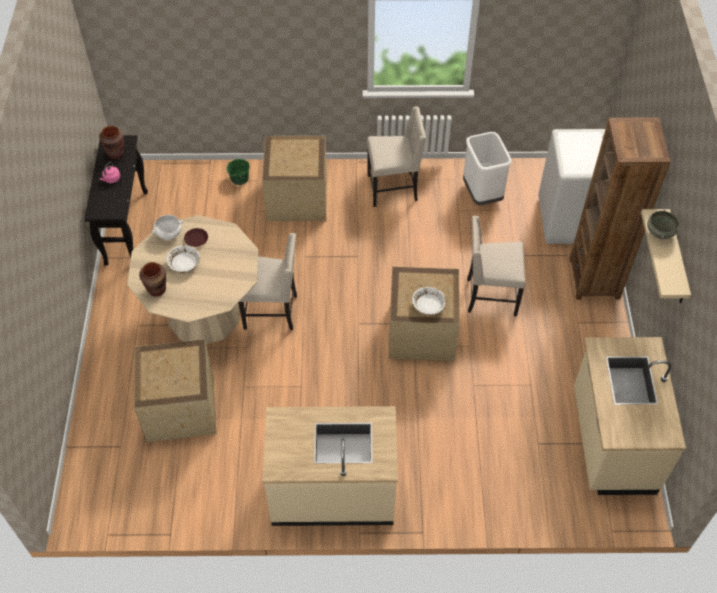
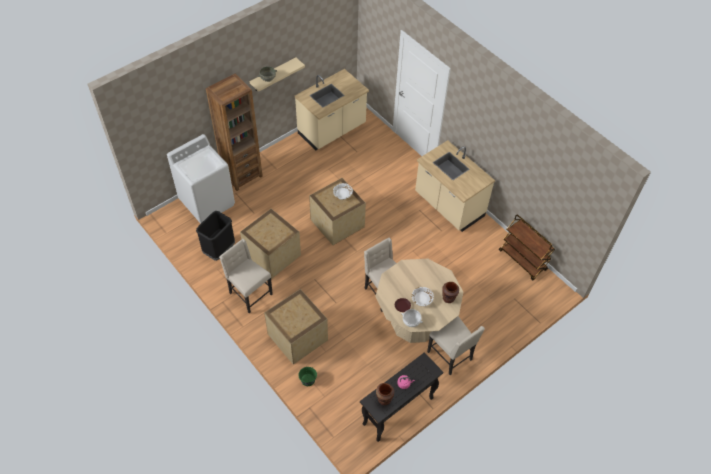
camera: 130 degrees left, 0 degrees up
(157, 510) = (523, 260): none -> brown cart
(179, 407) = (472, 291): crate -> crate (272, 256)
(482, 194) = (219, 250): white trash can -> black trash can
(490, 296) = (290, 209): beige chair -> beige chair (451, 356)

